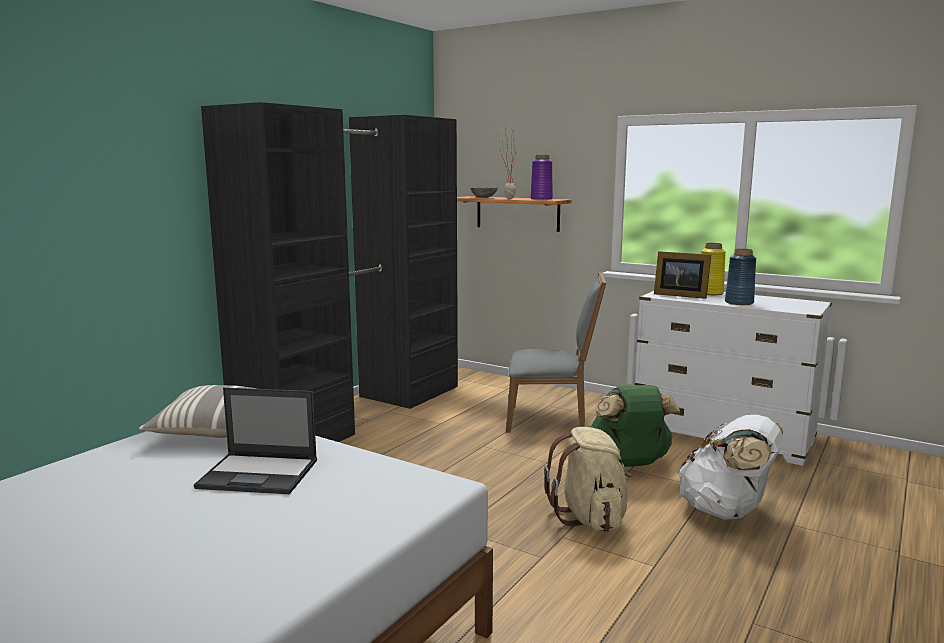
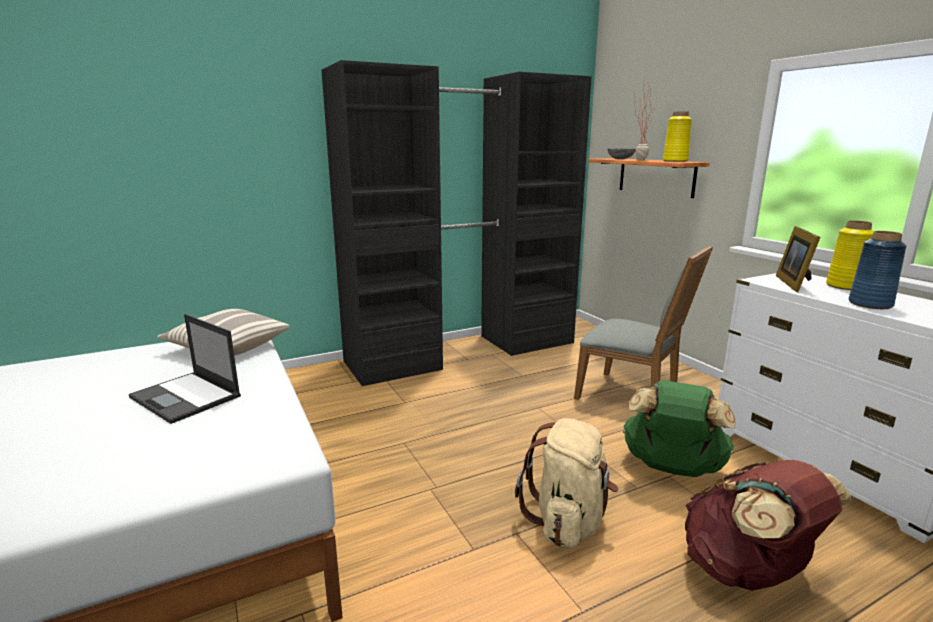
camera: 30 degrees right, 5 degrees up
(541, 199) = (675, 161): purple vase -> yellow vase
(679, 295) = (795, 283): picture frame -> picture frame turned 45 degrees clockwise
(727, 511) = (747, 572): white backpack -> brown backpack

